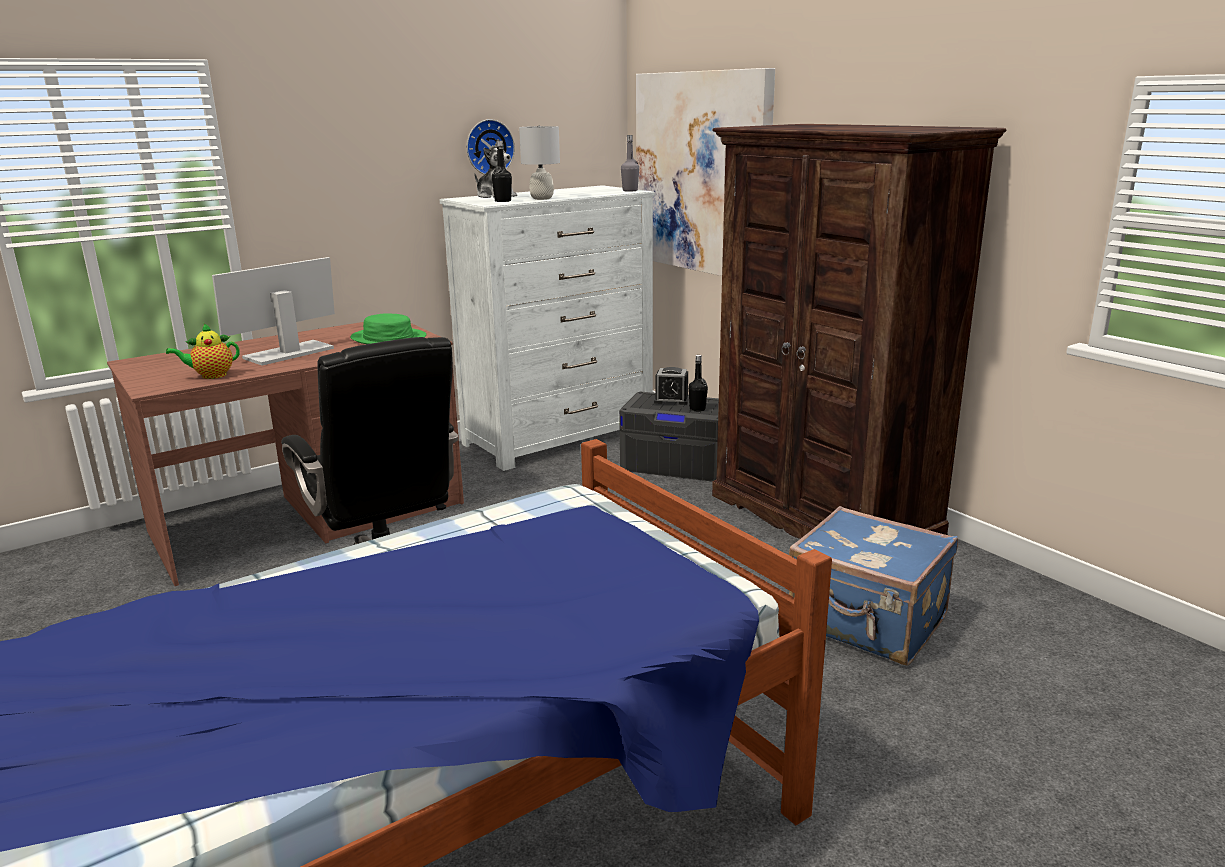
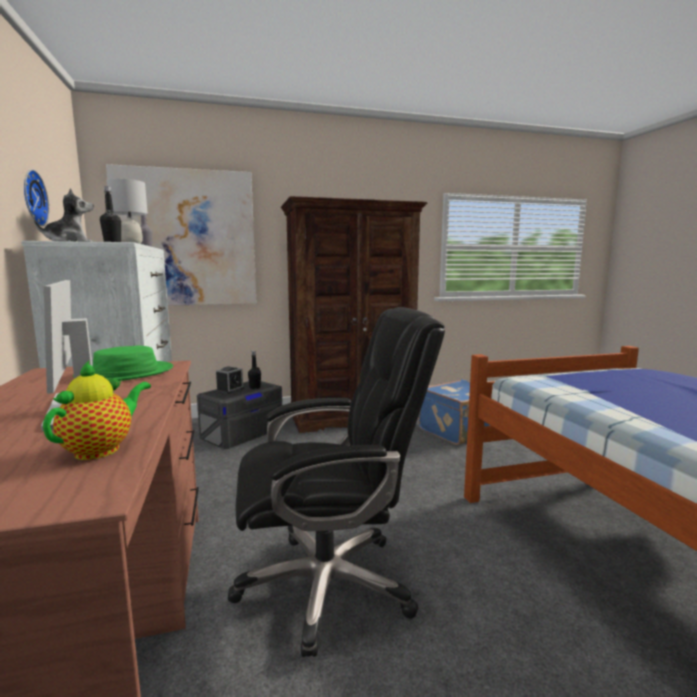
camera: 70 degrees left, 10 degrees down
(211, 376) = (102, 449): teapot -> teapot turned 150 degrees counterclockwise

